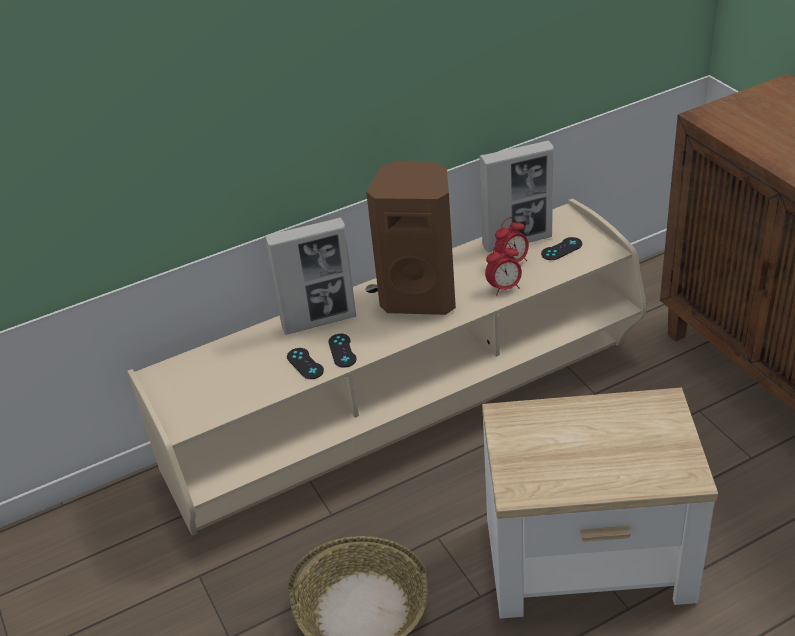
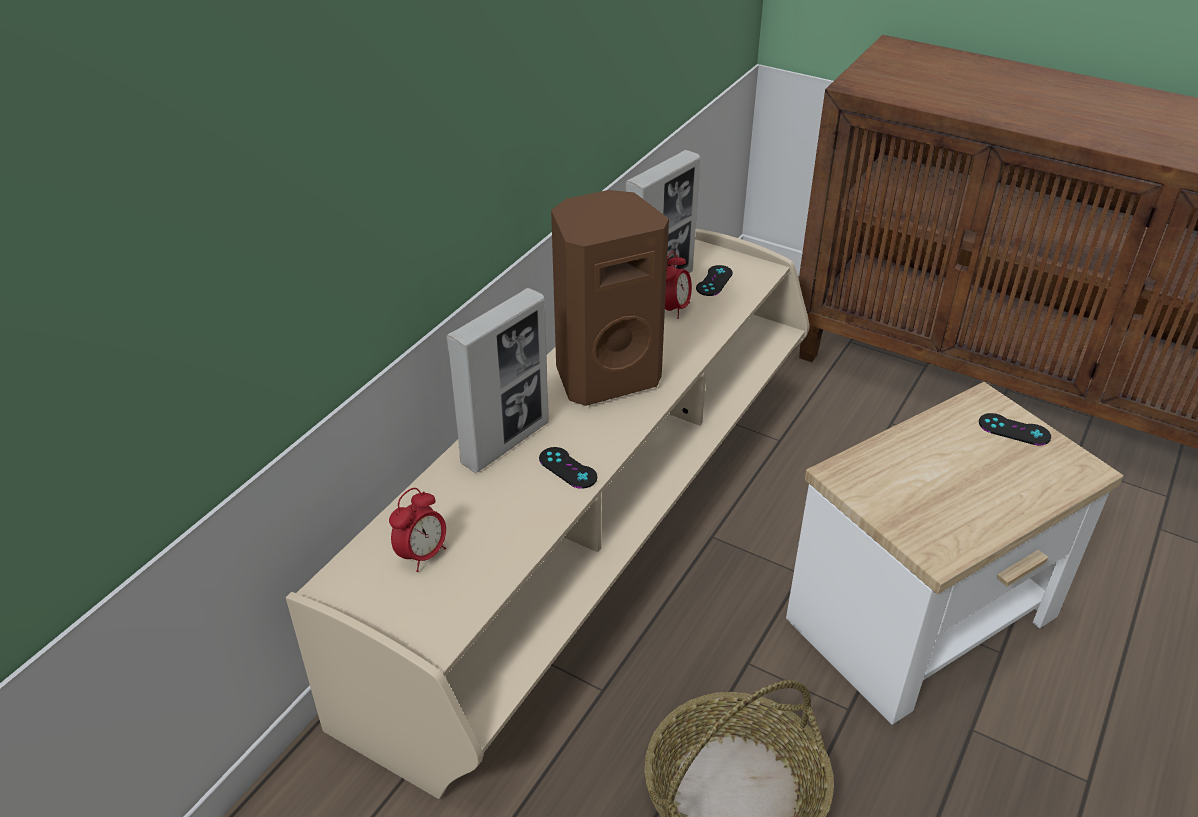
camera: 35 degrees left, 0 degrees up
(305, 364) = (534, 500): black game controller -> black game controller (1014, 430)
(504, 288) = (692, 338): alarm clock -> alarm clock (422, 555)

